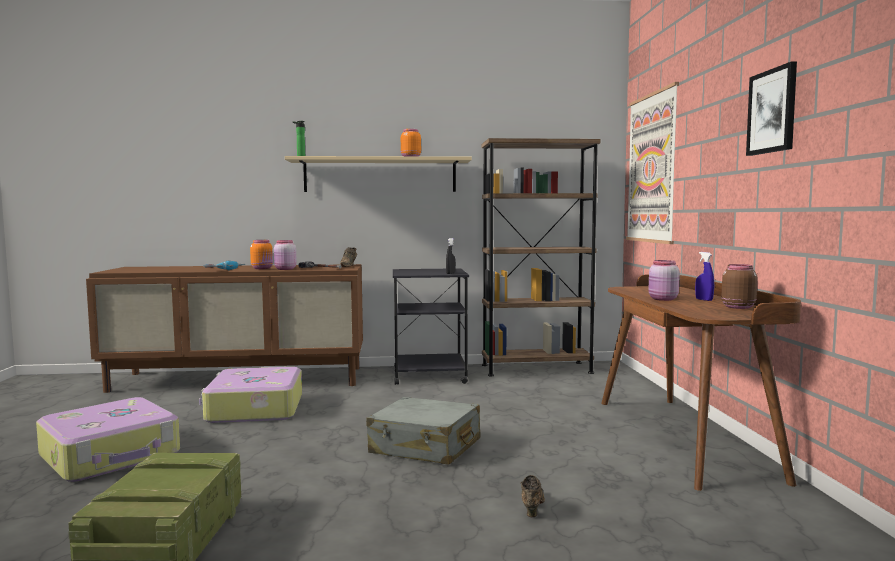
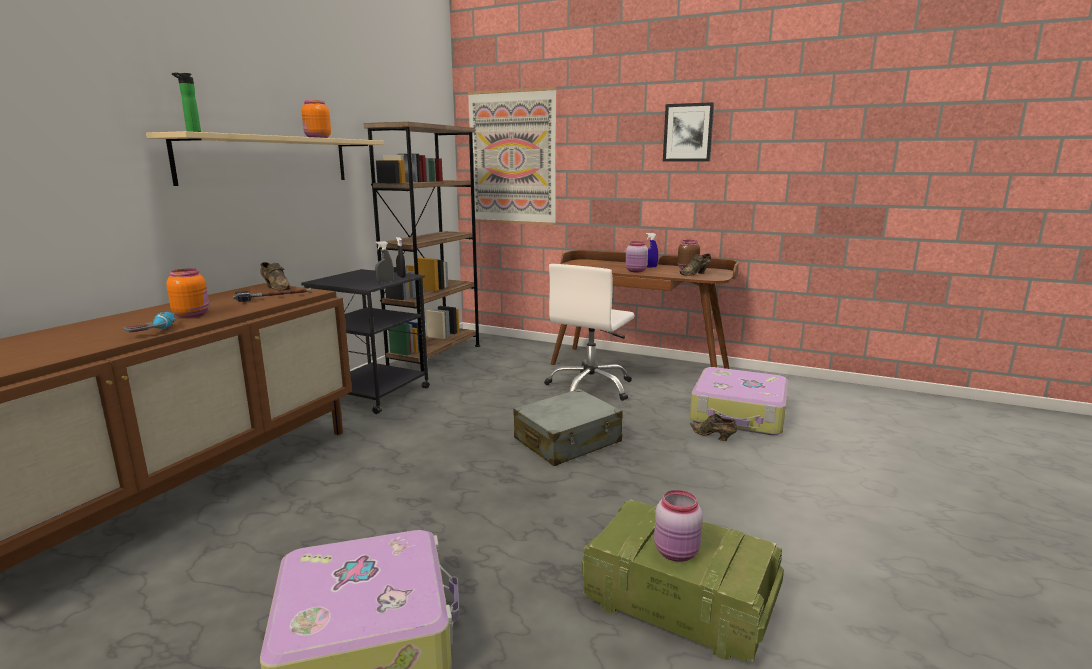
camera: 60 degrees left, 10 degrees up
(254, 409) = (330, 502): suitcase -> suitcase (739, 414)
(285, 269) = (238, 308): pink jar -> pink jar (677, 553)
(423, 274) = (385, 282): none -> grey spray bottle
(570, 429) = (590, 387): none -> white office chair
(714, 311) = (696, 274): none -> brown shoe

